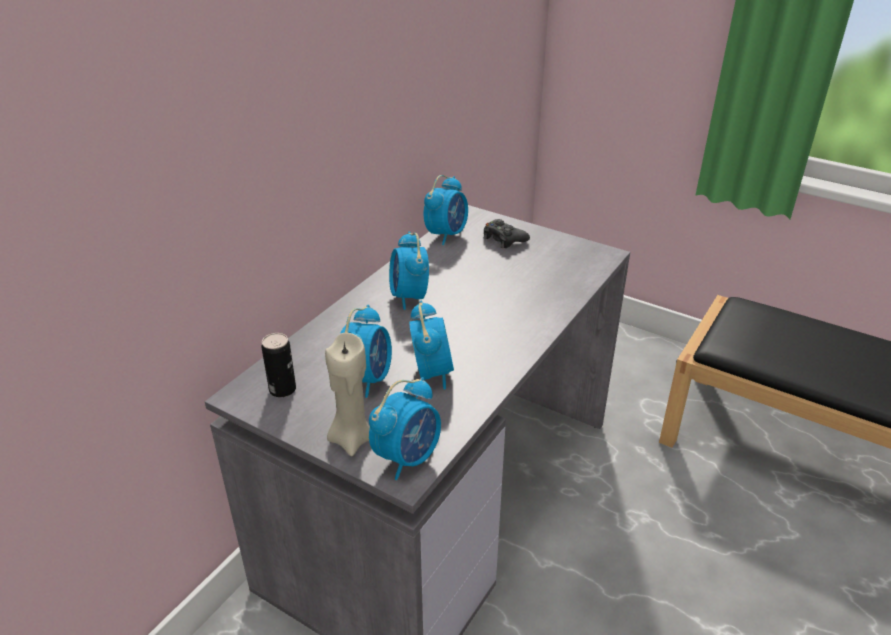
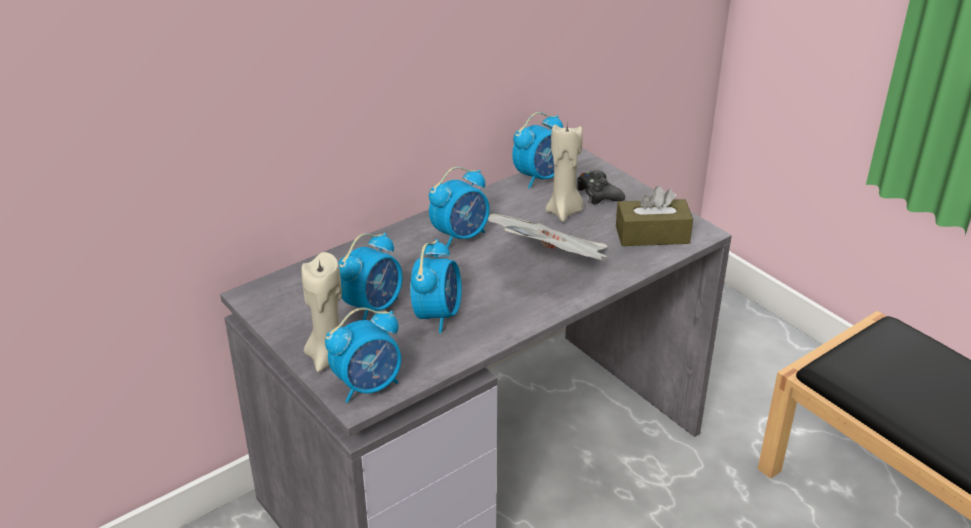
camera: 20 degrees right, 0 degrees up
(282, 389) = (292, 298): can -> none
(409, 297) = (461, 236): alarm clock -> alarm clock turned 135 degrees counterclockwise
(485, 259) = (564, 212): none -> beige candle
(504, 305) = (552, 264): none -> newspaper
(569, 264) = (652, 235): none -> brown tissue box

